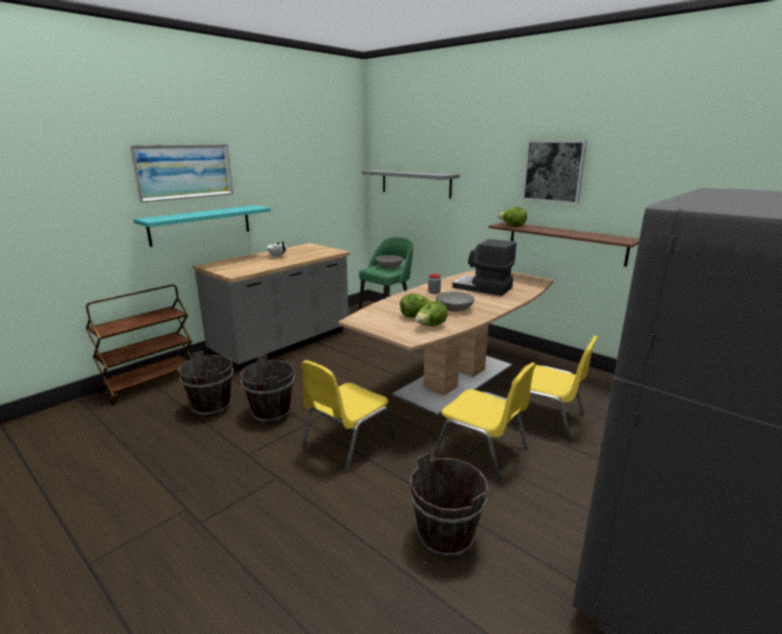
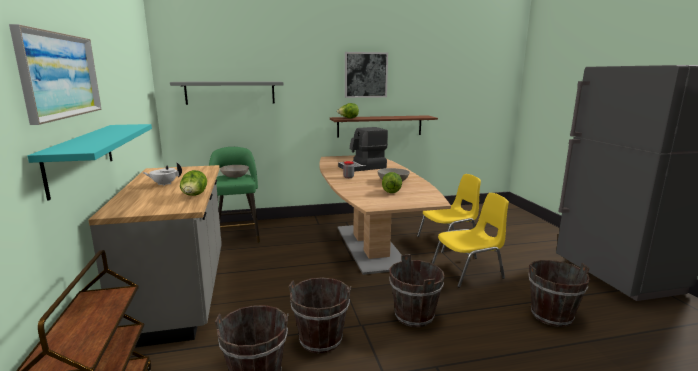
camera: 55 degrees left, 5 degrees down
(347, 443) = (413, 316): yellow chair -> brown bucket
(430, 326) = (418, 193): lettuce -> lettuce (194, 196)

